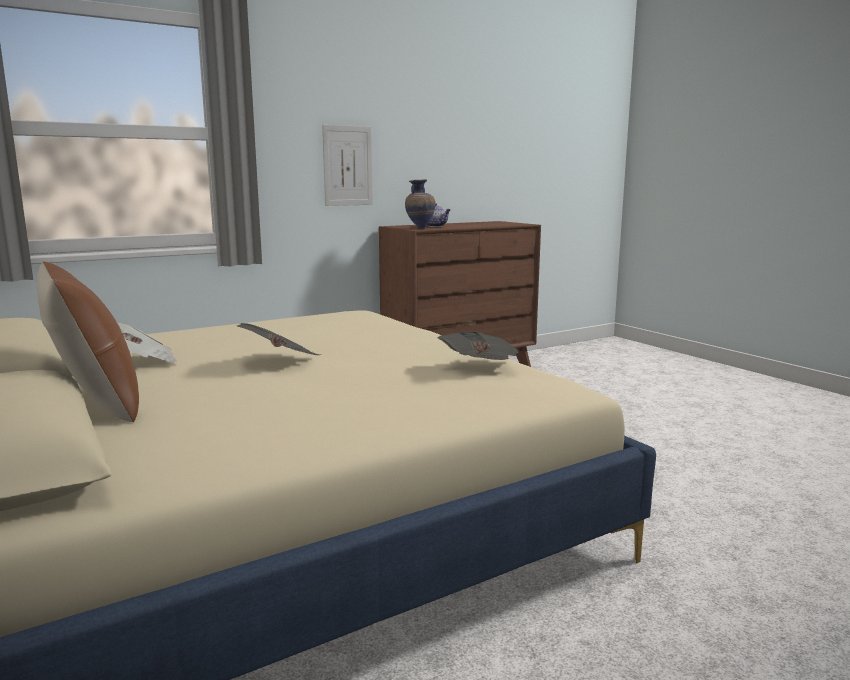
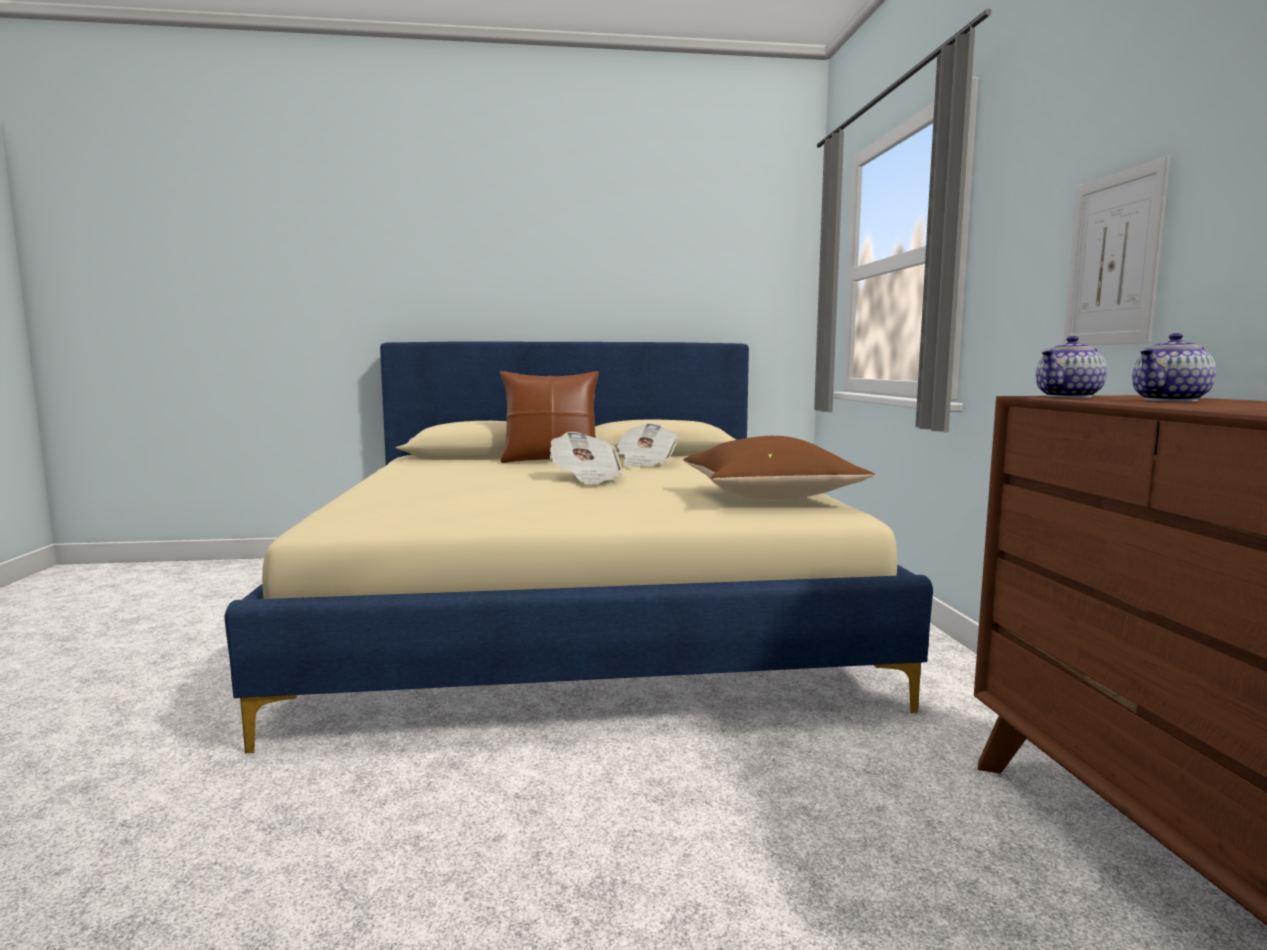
camera: 115 degrees right, 5 degrees down
(327, 321) = (770, 498): none -> brown pillow
(419, 228) = (1069, 397): vase -> teapot
(480, 369) = (446, 511): newspaper -> none

